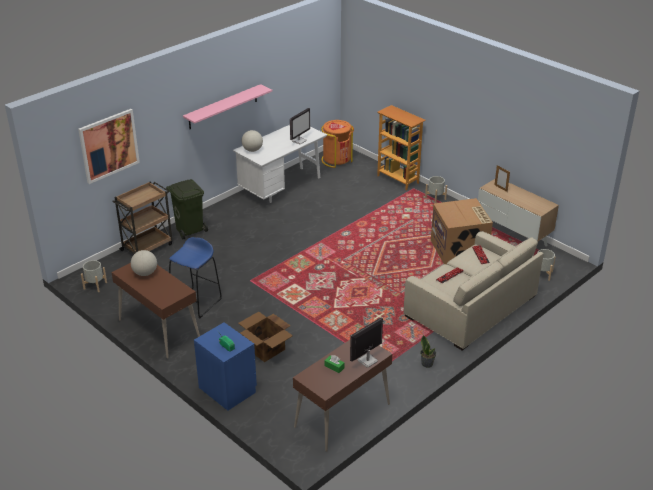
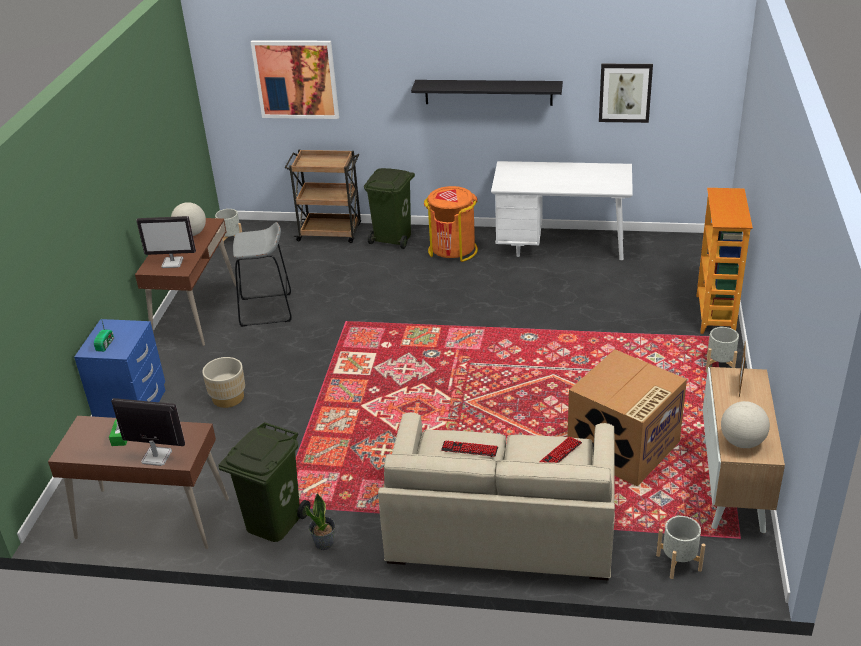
camera: 55 degrees right, 0 degrees up
(196, 302) = (266, 310): blue stool -> grey stool
(223, 107) = (488, 92): pink shelf -> black shelf
(252, 150) = (515, 171): globe -> globe (742, 442)
(266, 349) = (228, 398): cardboard box -> beige planter
(290, 79) = (625, 92): none -> picture
(299, 140) = (585, 185): monitor -> monitor (173, 262)
(336, 160) = (681, 251): orange trash can -> orange trash can (453, 250)
(392, 374) = (272, 521): none -> green trash can

